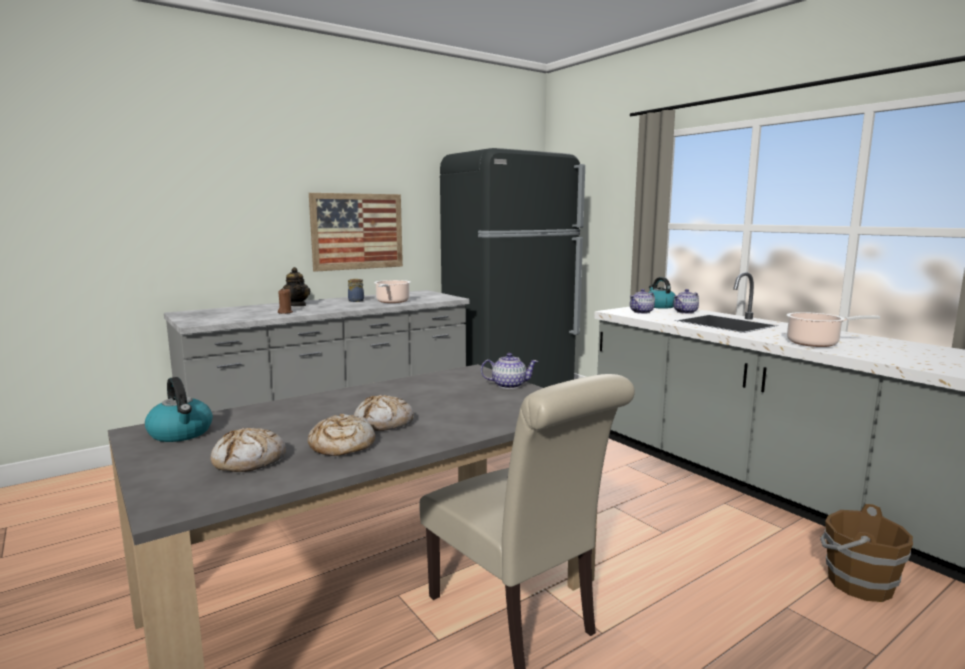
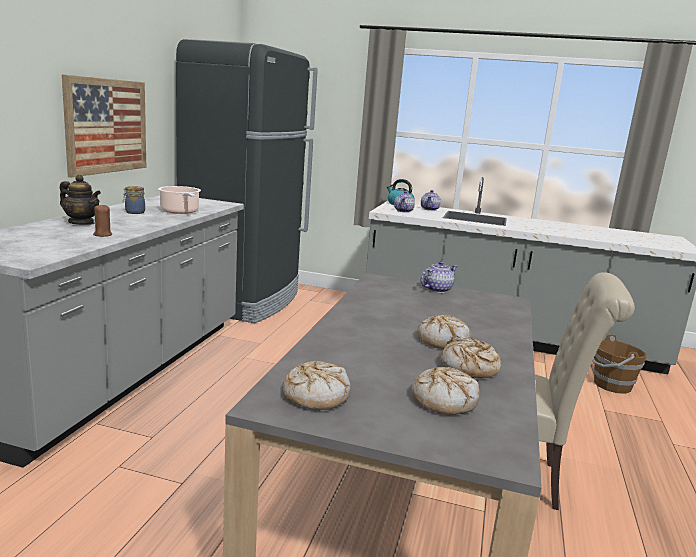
camera: 40 degrees left, 5 degrees up
(181, 433) = (316, 395): kettle -> bread
(816, 343) = (558, 231): cooking pot -> none

